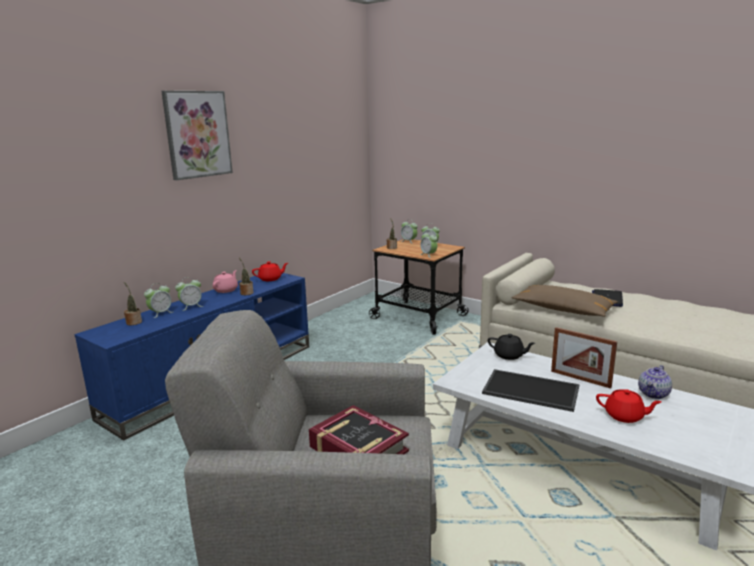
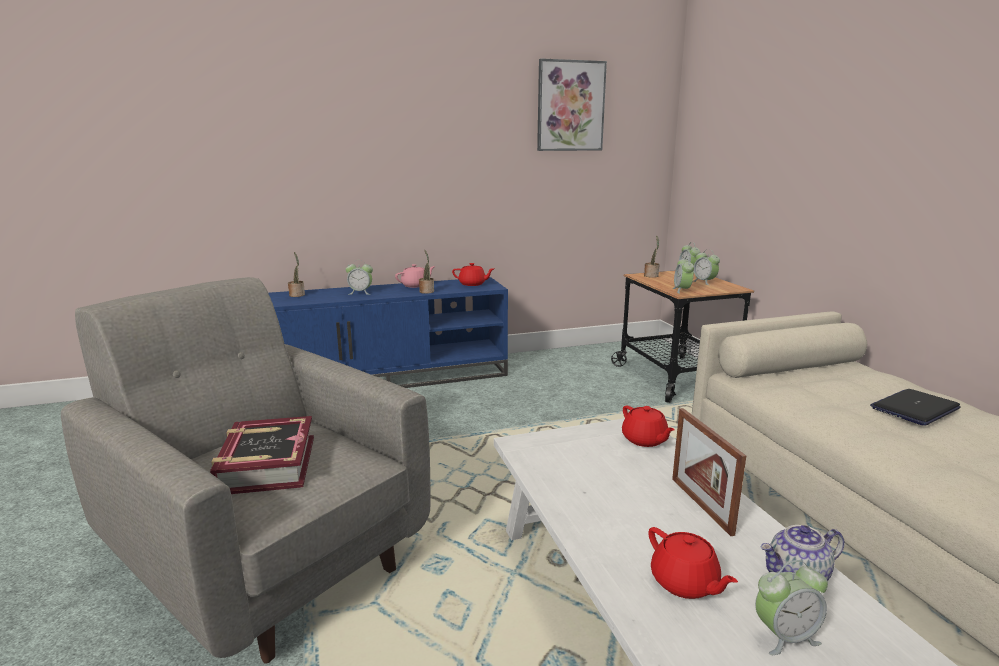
camera: 35 degrees right, 0 degrees up
(160, 313) = (328, 293): alarm clock -> alarm clock (785, 636)
(197, 134) = (407, 107): picture -> picture (570, 106)
(509, 355) = (645, 440): black teapot -> red teapot
(529, 391) = (597, 490): tray -> none
(563, 310) = (805, 403): brown pillow -> none

